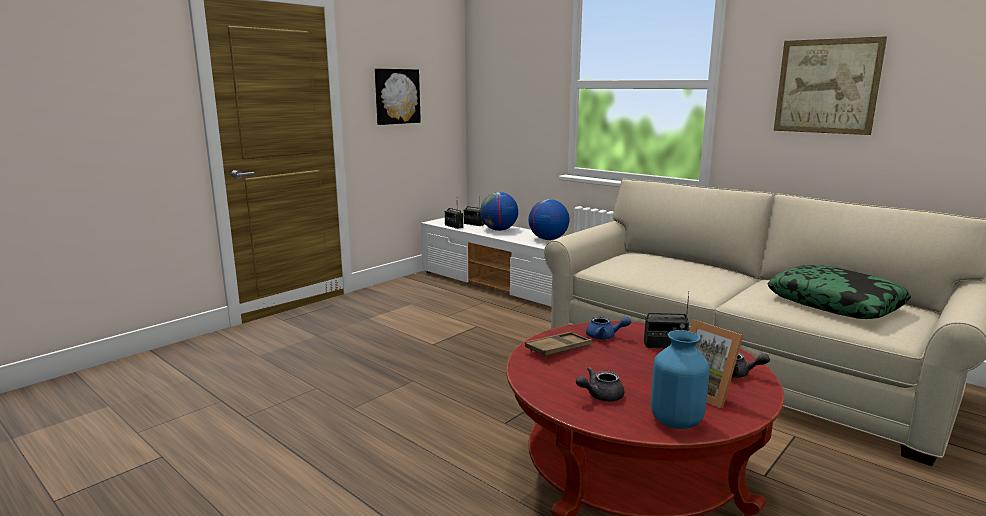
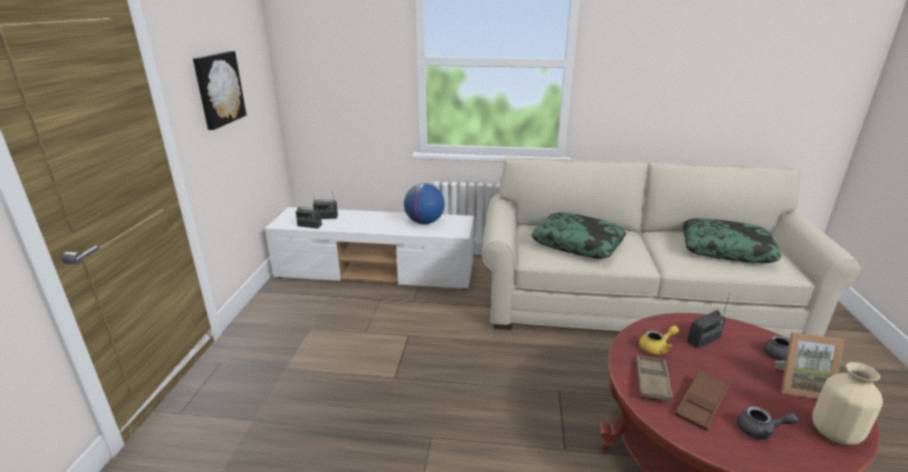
camera: 35 degrees left, 10 degrees up
(499, 230) = (362, 220): globe -> none
(576, 370) = (701, 404): none -> brown tray
(600, 396) = (760, 431): grey teapot -> grey teapot turned 105 degrees counterclockwise
(605, 336) = (656, 347): blue teapot -> yellow teapot
(658, 268) = (578, 243): none -> pillow
(675, 421) = (835, 433): blue vase -> beige vase
(827, 86) = (666, 66): picture -> none

